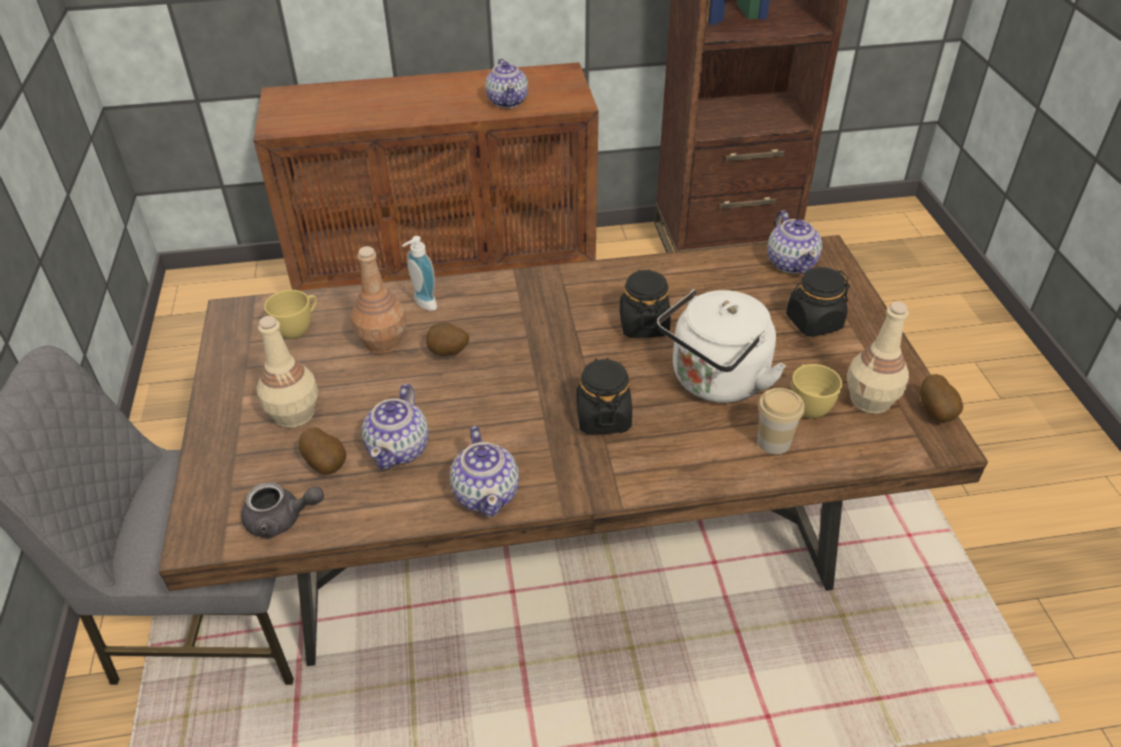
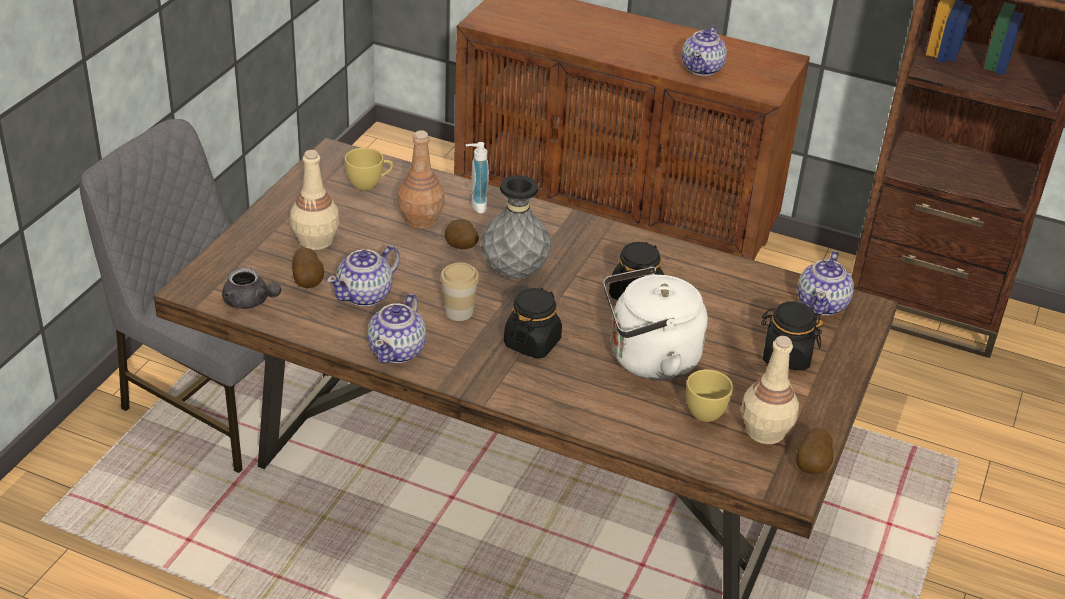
camera: 30 degrees right, 5 degrees down
(521, 354) = (514, 273): none -> grey vase
(773, 442) = (647, 420): cup -> cup (459, 312)

